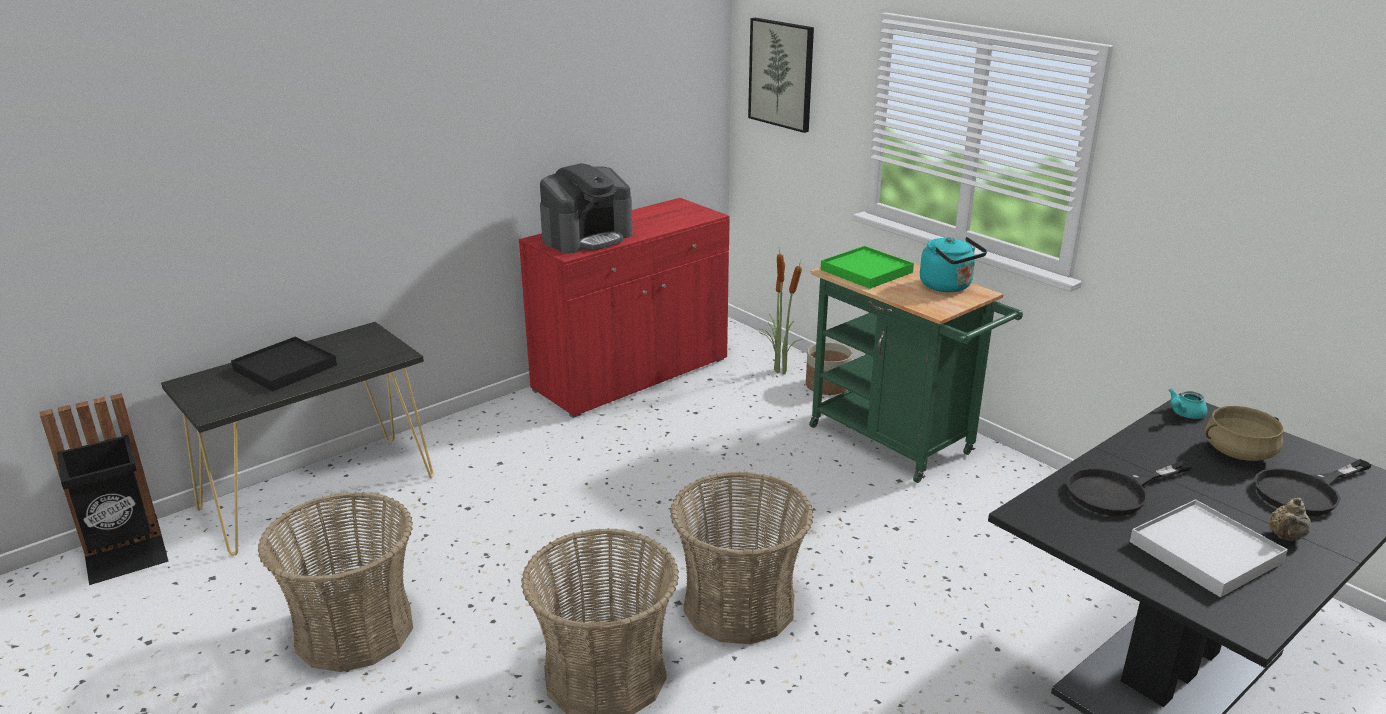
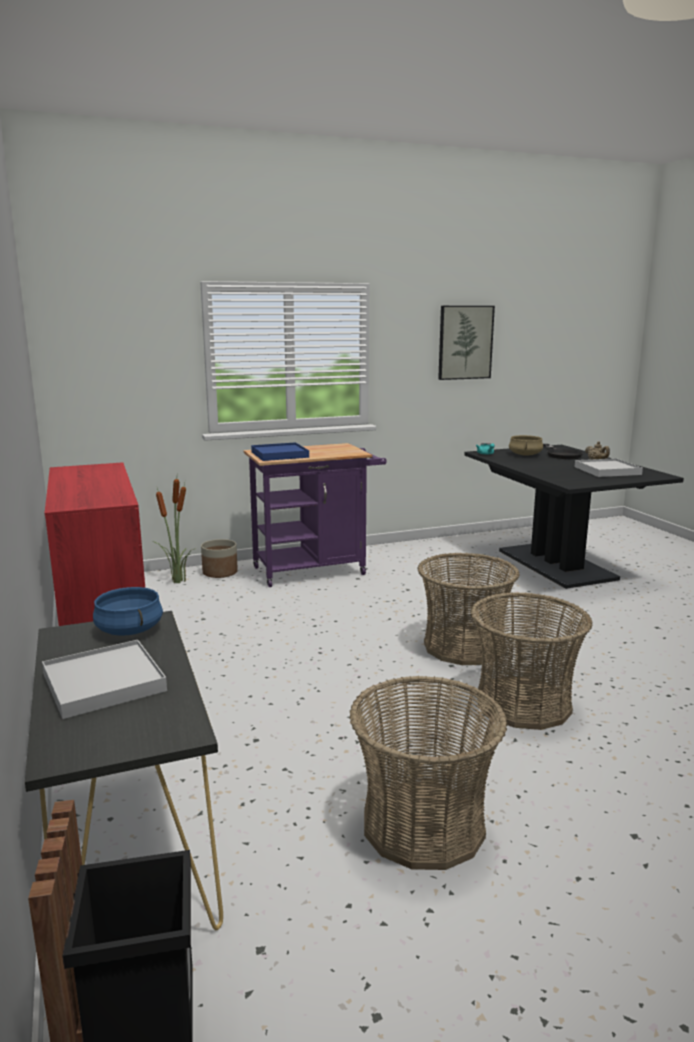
camera: 70 degrees left, 10 degrees down
(285, 368) = (103, 683): black tray -> white tray
(378, 351) = (130, 630): none -> blue cooking pot
(587, 237) = (91, 494): coffee machine -> none
(782, 74) = (100, 344): picture -> picture (465, 342)
(866, 271) = (280, 455): green tray -> blue tray
(898, 443) = (316, 570): green cart -> purple cart
(948, 287) = (326, 447): turquoise kettle -> none
(1117, 492) = (554, 471): black frying pan -> none

